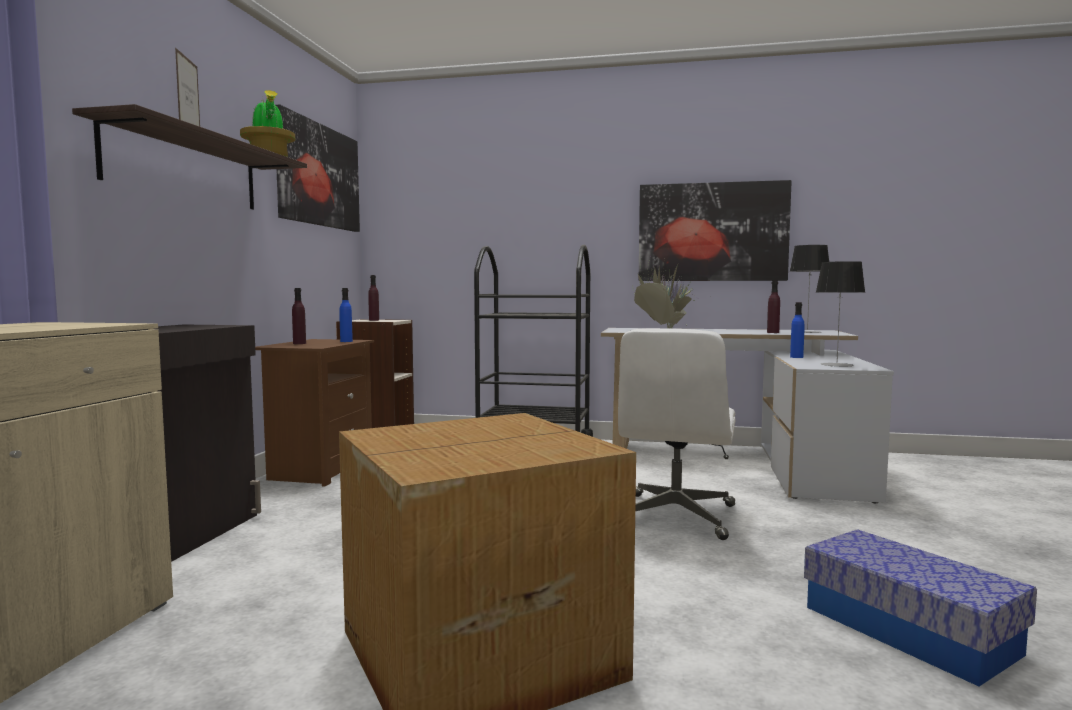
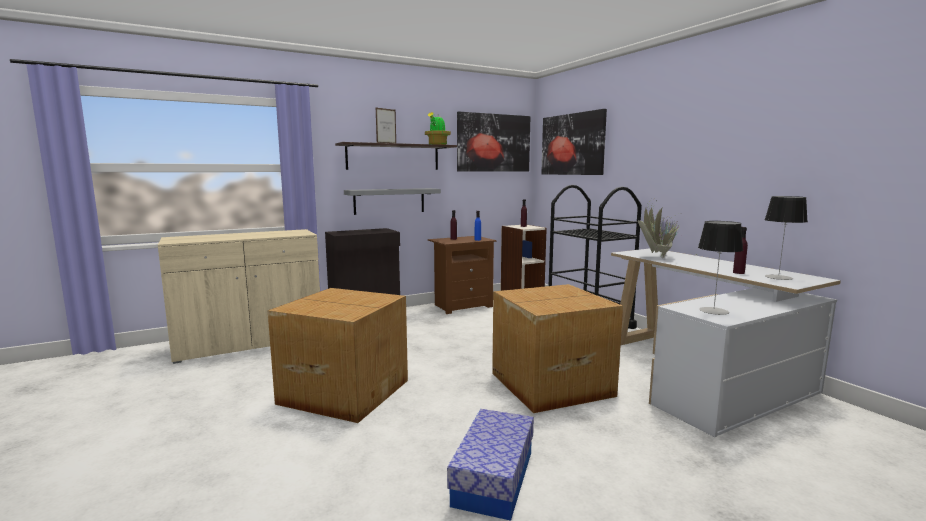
camera: 50 degrees right, 5 degrees up
(182, 265) = (389, 201): none -> grey shelf
(675, 516) = (549, 384): white office chair -> cardboard box
(712, 232) = (733, 177): picture -> picture (572, 144)
(796, 357) = (731, 298): blue bottle -> none

